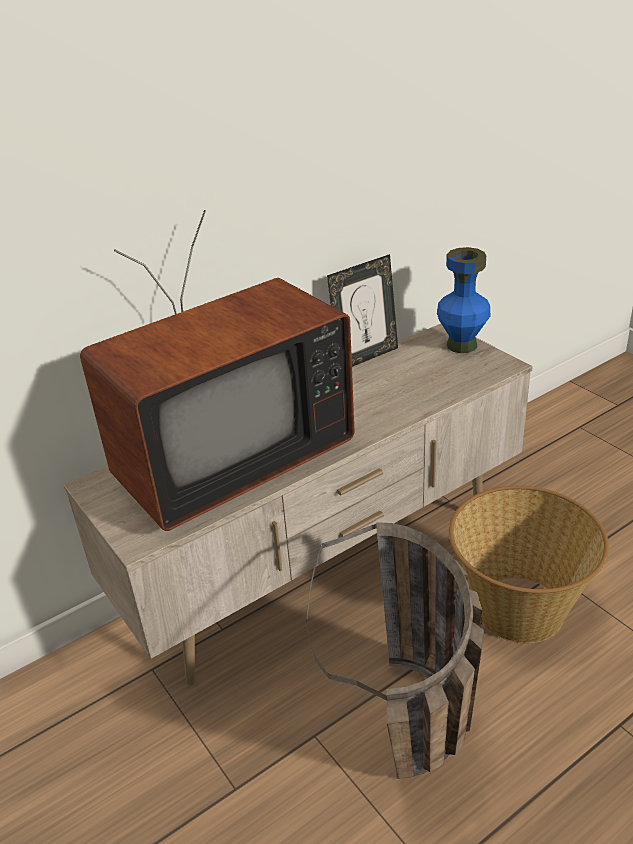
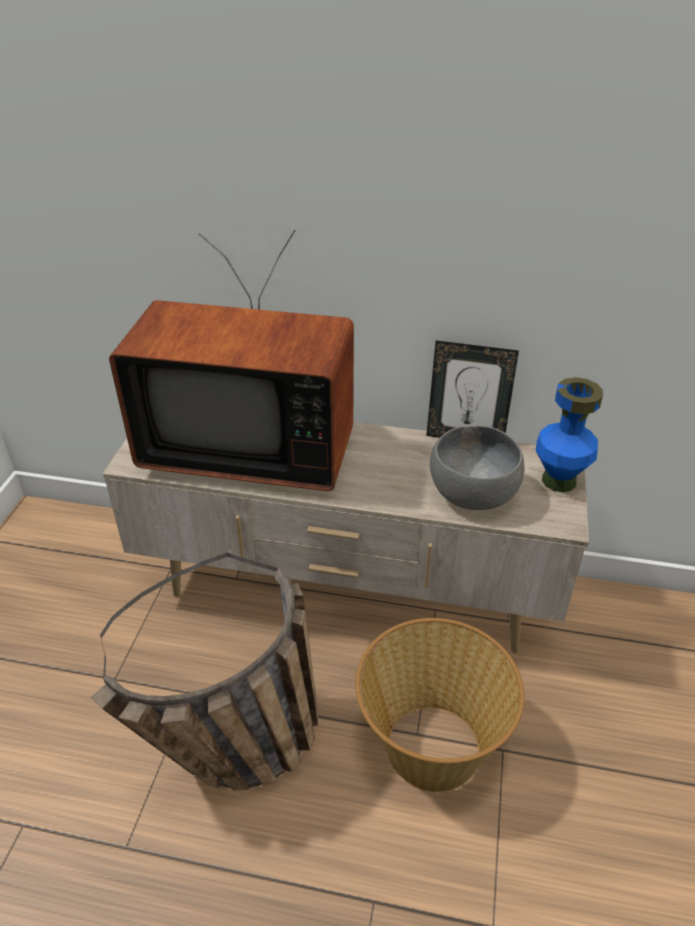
camera: 45 degrees right, 5 degrees up
(429, 383) = (473, 493): none -> grey bowl

